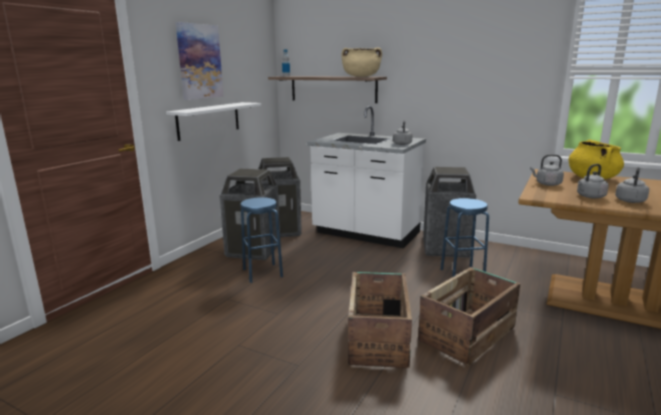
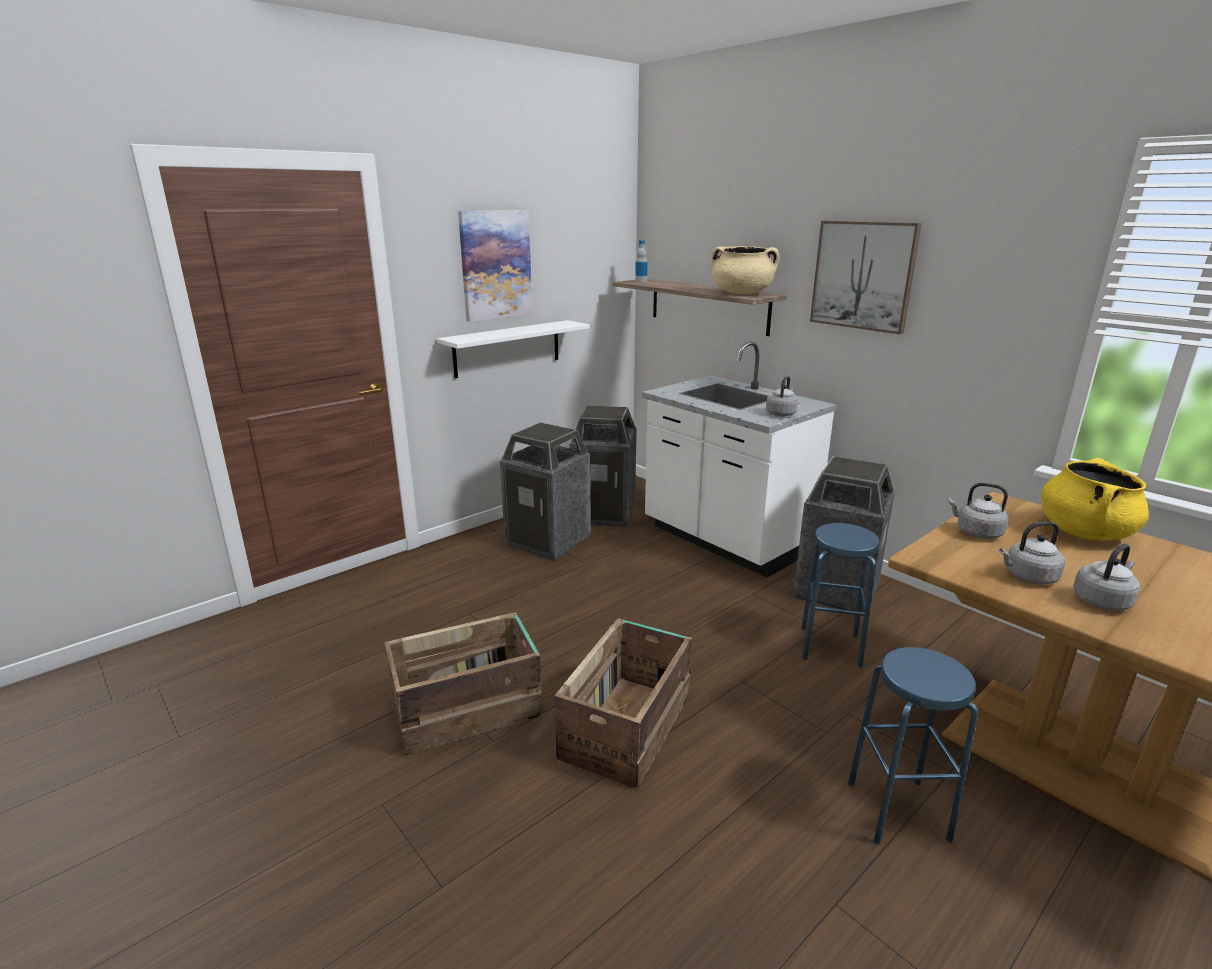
camera: 20 degrees right, 5 degrees up
(262, 273) = (537, 581): blue stool -> blue stool (897, 811)
(435, 60) = (863, 275): none -> picture
(469, 333) = (768, 755): crate -> crate (469, 709)

